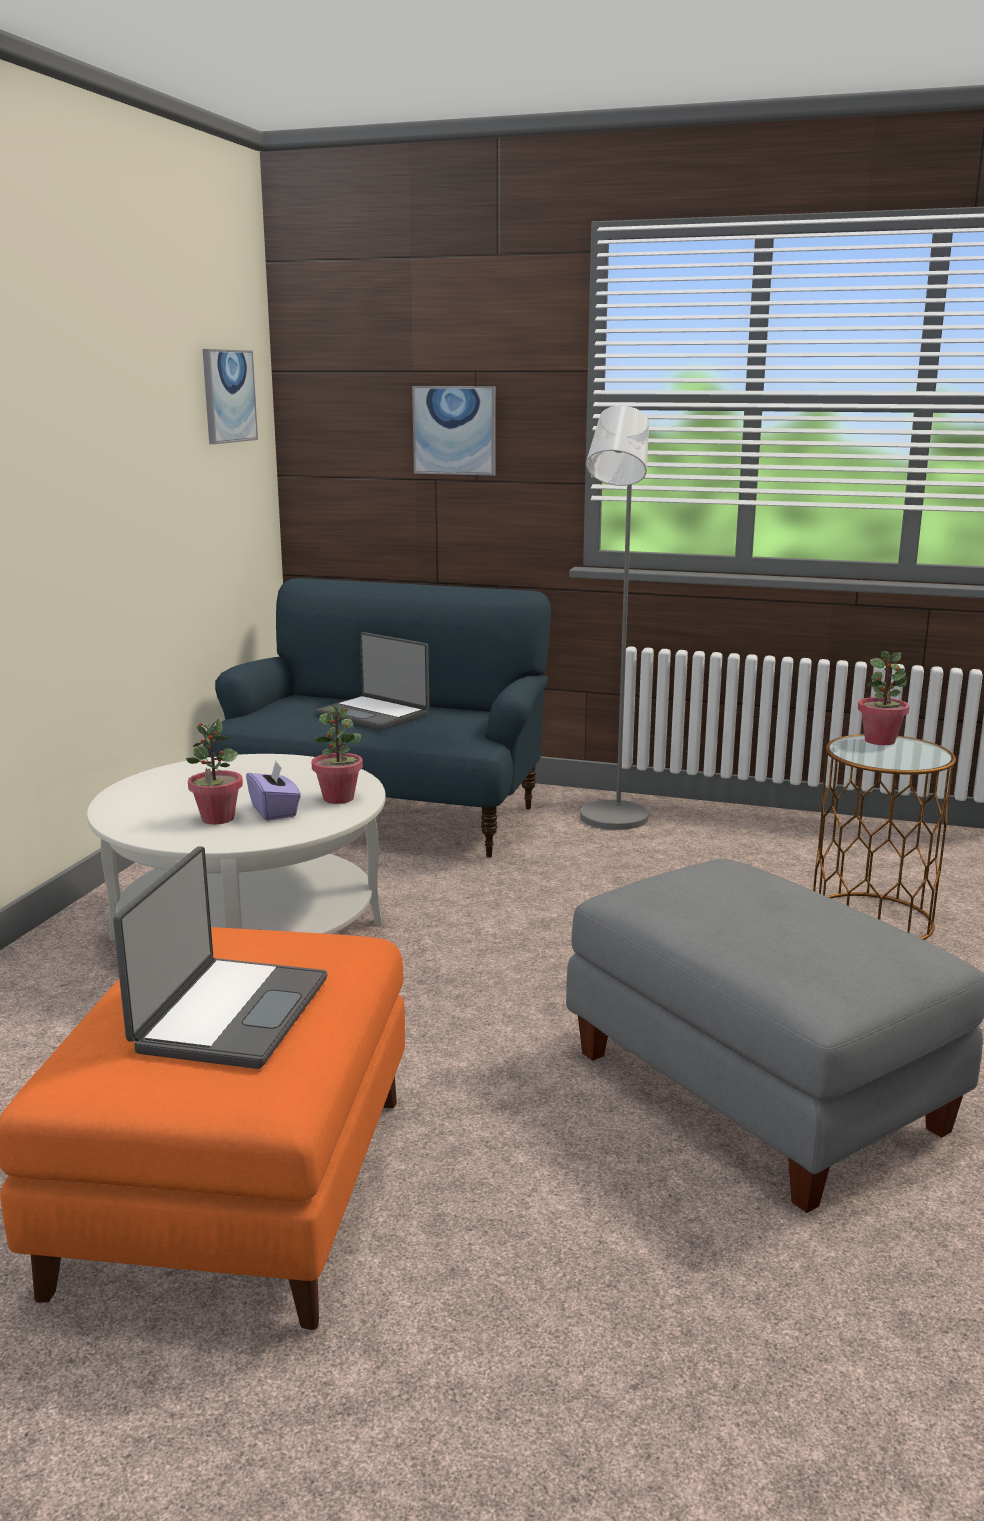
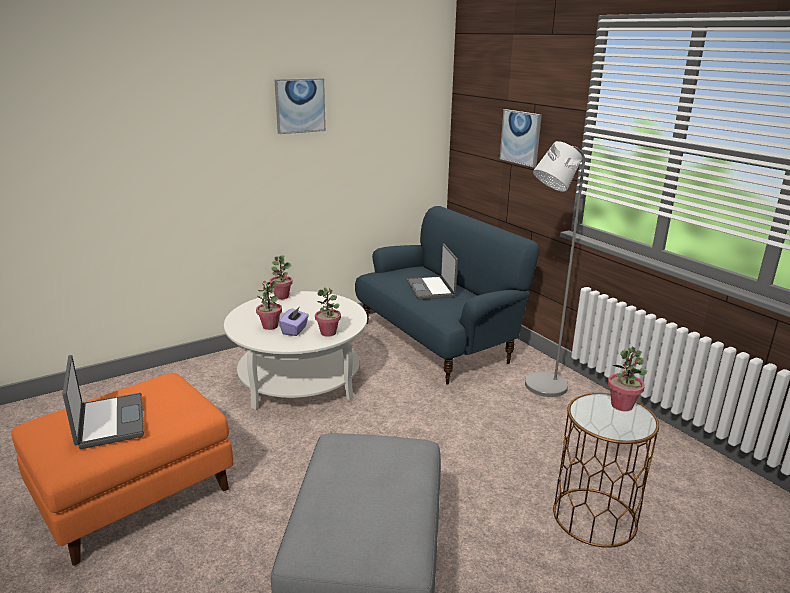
camera: 40 degrees right, 5 degrees up
(146, 779) = (282, 296): none -> potted plant
(228, 396) = (409, 108): picture -> picture (300, 105)
(229, 1014) = (108, 422): laptop -> laptop turned 75 degrees counterclockwise

